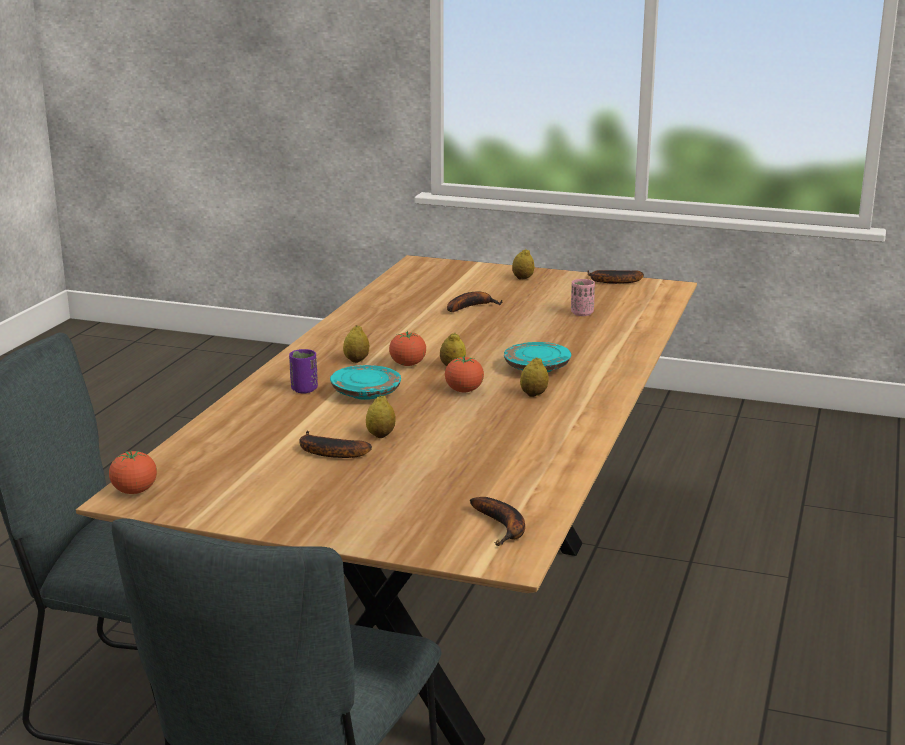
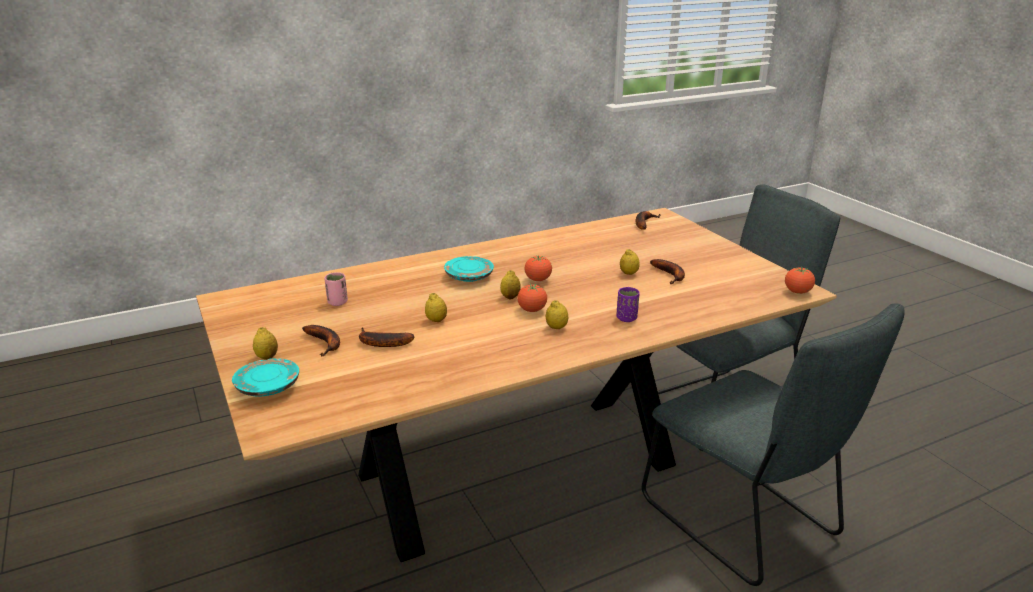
camera: 135 degrees left, 5 degrees up
(366, 393) = (594, 300): turquoise plate -> turquoise plate (267, 387)
(533, 394) = (508, 264): lemon -> lemon (436, 320)
(611, 282) = (233, 321): banana -> banana (326, 343)

